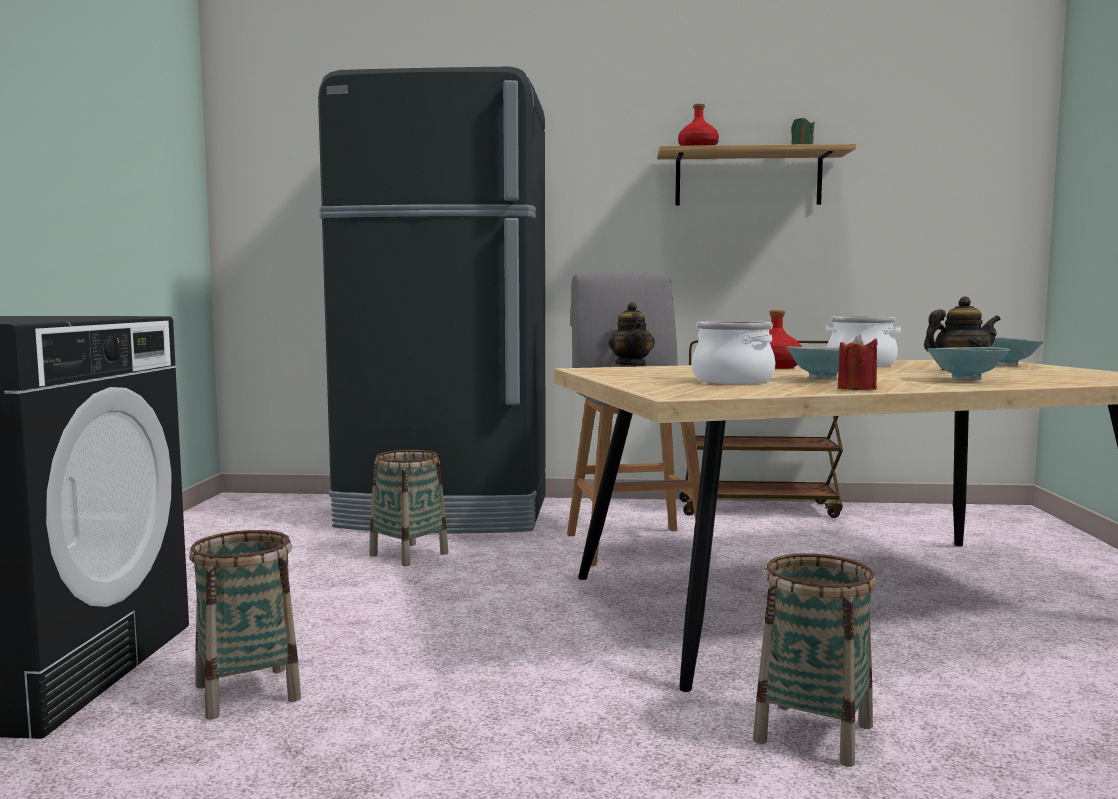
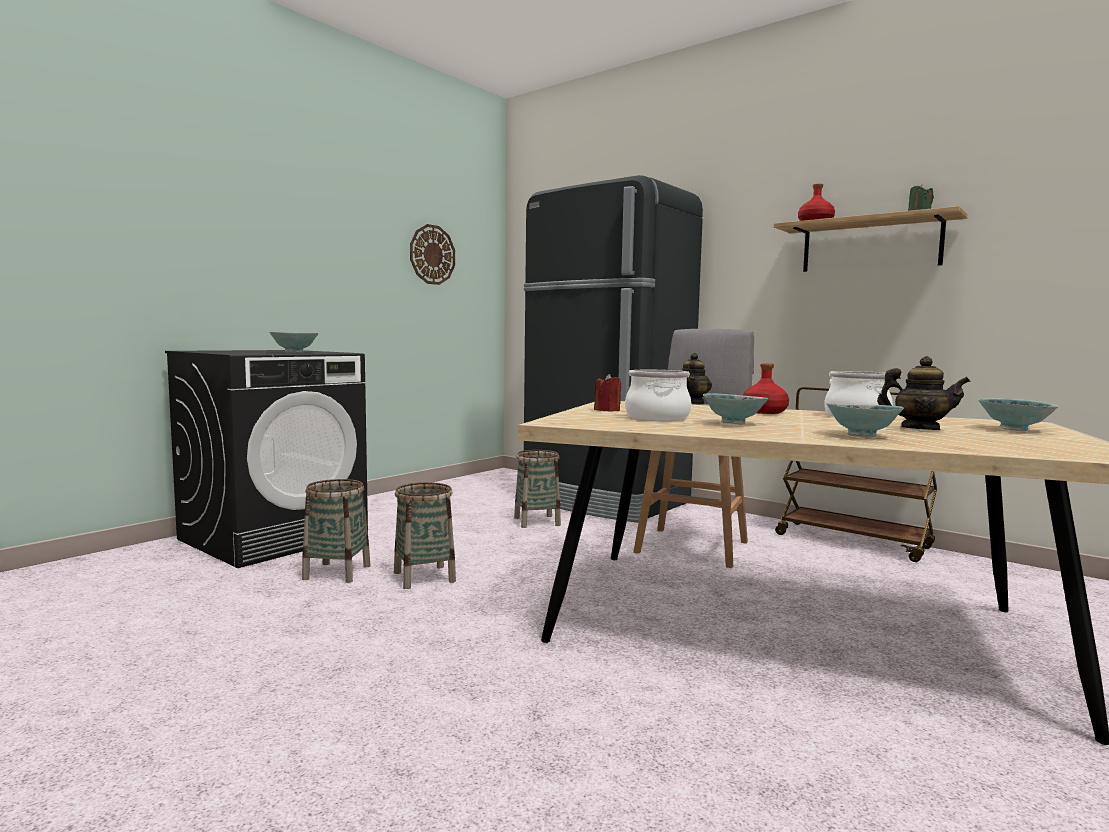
camera: 35 degrees right, 0 degrees up
(70, 318) = (294, 353): none -> bowl
(126, 152) = (432, 254): none -> wall clock
(813, 733) = (573, 693): basket -> basket (424, 577)
(856, 389) = (707, 432): red candle -> red candle (607, 410)

